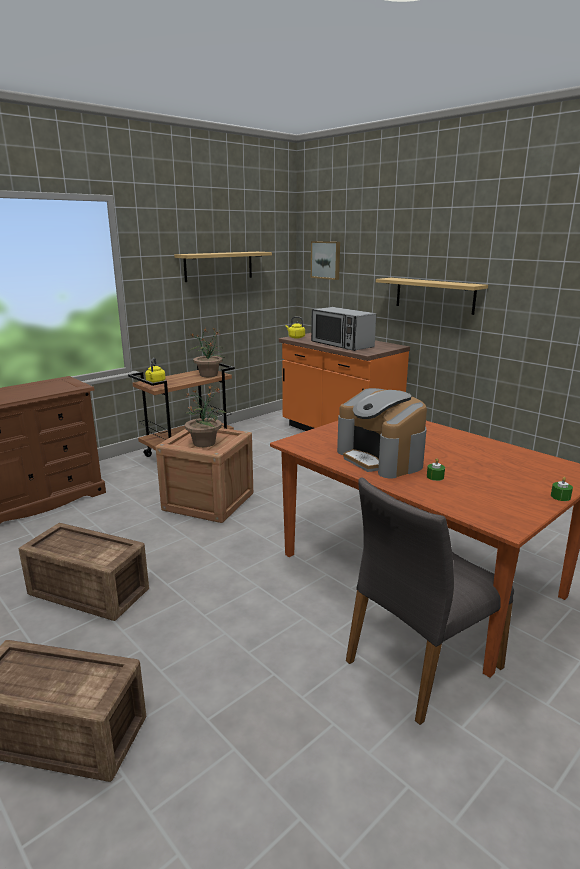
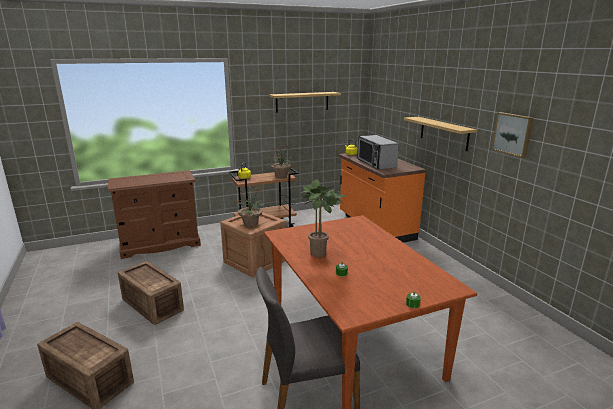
camera: 20 degrees right, 0 degrees up
(326, 260) = (382, 99): picture -> picture (513, 134)
(381, 458) = (320, 254): coffee machine -> potted plant

